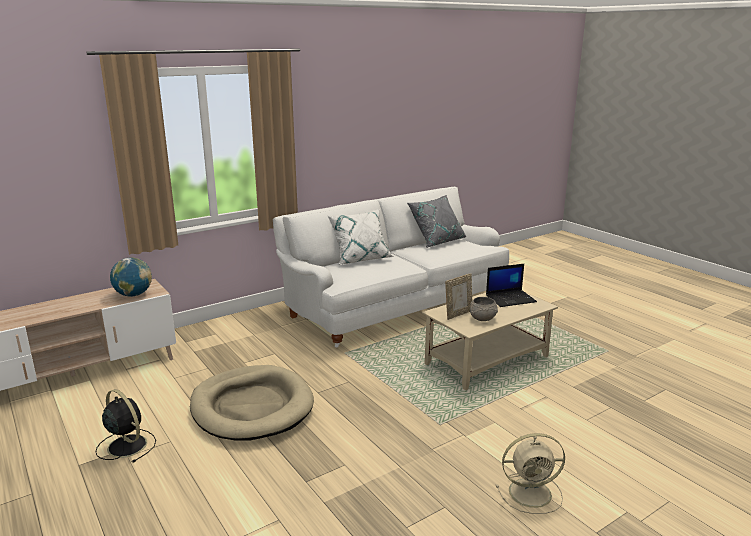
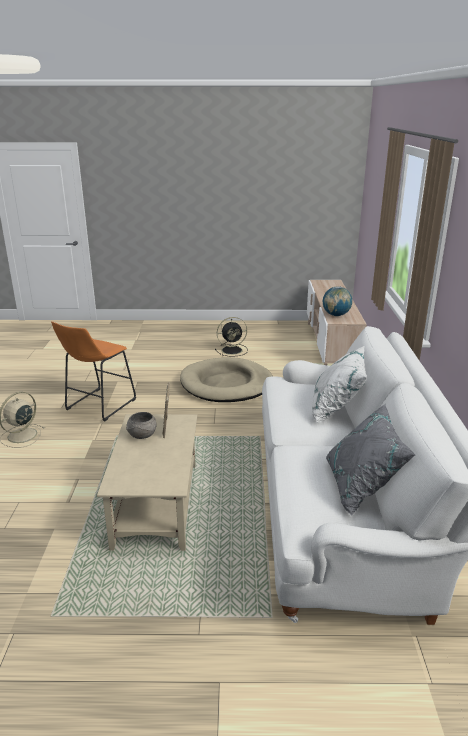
camera: 125 degrees right, 5 degrees up
(404, 475) = (98, 406): none -> orange stool
(511, 298) = (154, 474): laptop -> none

